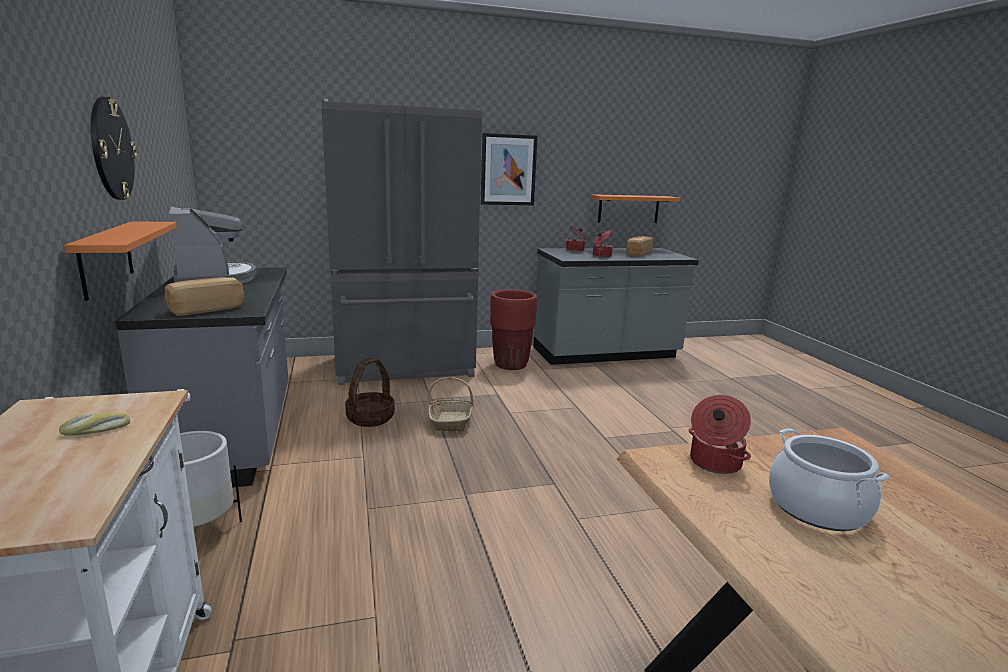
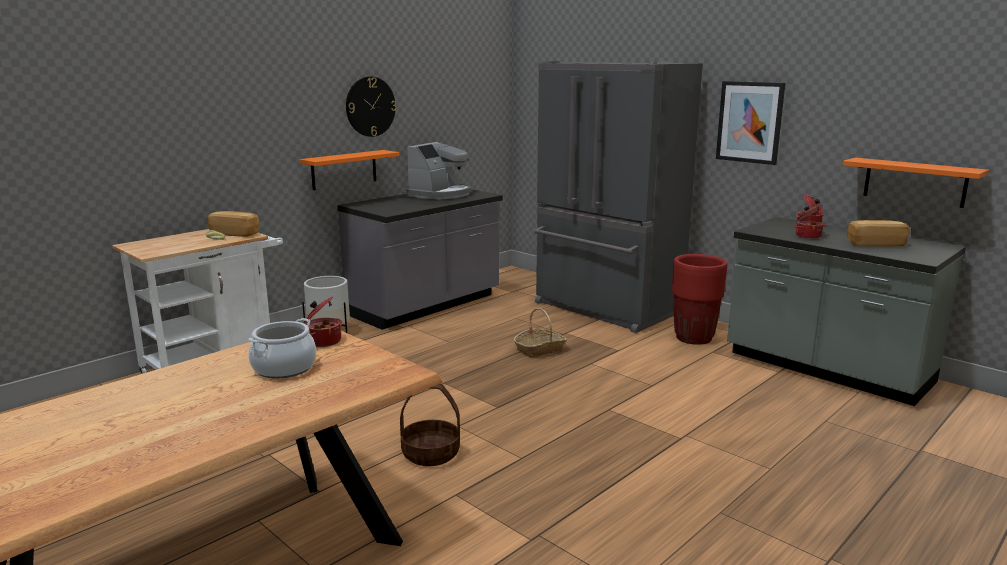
camera: 60 degrees right, 0 degrees up
(206, 309) = (379, 208): bread -> bread (235, 233)
(370, 418) = (503, 326): basket -> basket (431, 453)

